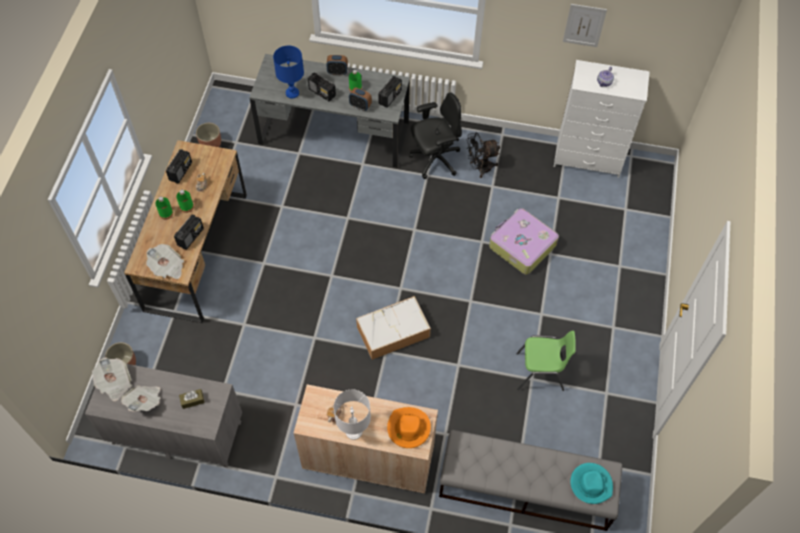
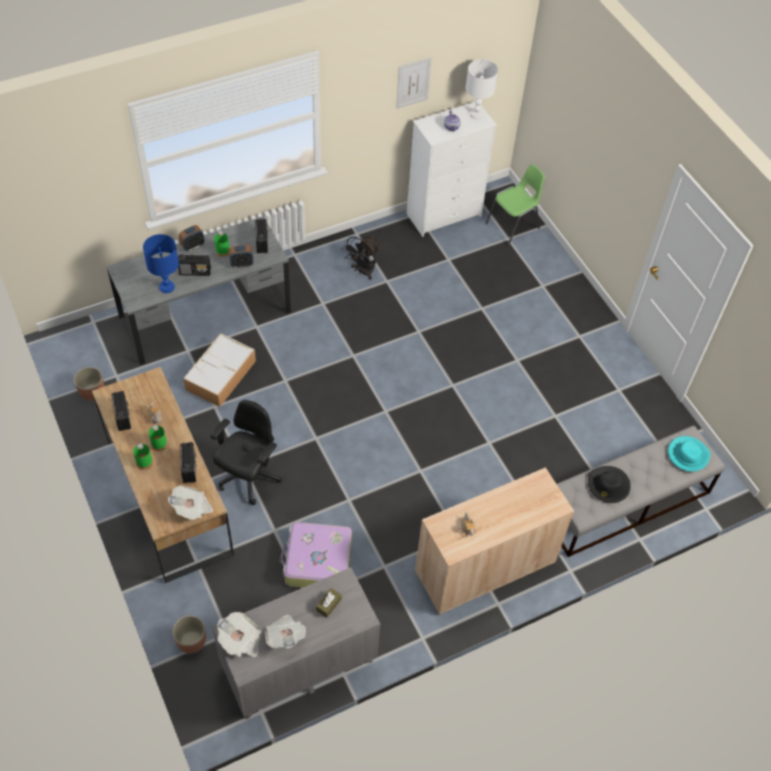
camera: 40 degrees left, 5 degrees down
(354, 431) = (496, 529): white table lamp -> white table lamp (476, 114)
(392, 332) = (412, 452): storage box -> storage box (220, 376)
(408, 428) = (536, 497): orange hat -> none
(435, 159) = (318, 286): black office chair -> black office chair (248, 477)
(498, 462) = (608, 486): none -> black hat
(521, 246) = (453, 315): suitcase -> suitcase (317, 562)
(540, 372) = (557, 406): green chair -> green chair (513, 226)

